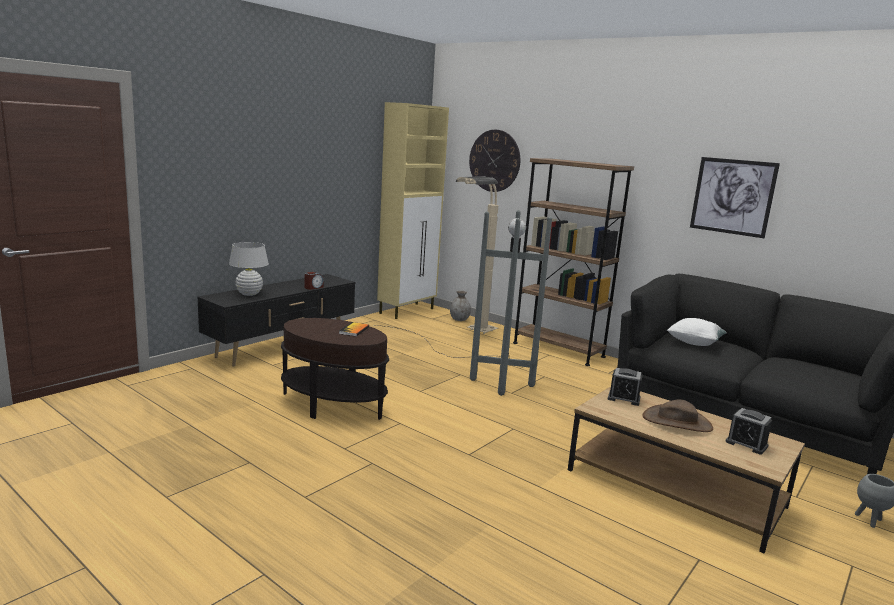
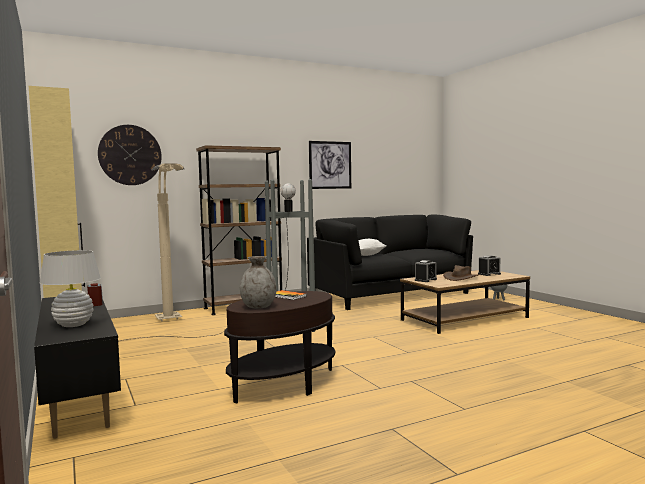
camera: 65 degrees left, 10 degrees down
(459, 320) = (128, 321): grey vase -> grey vase (259, 307)

